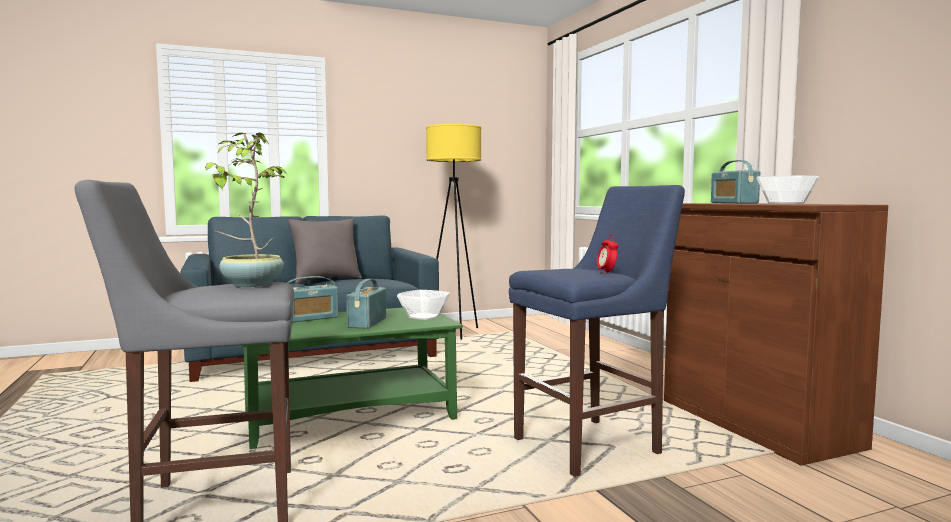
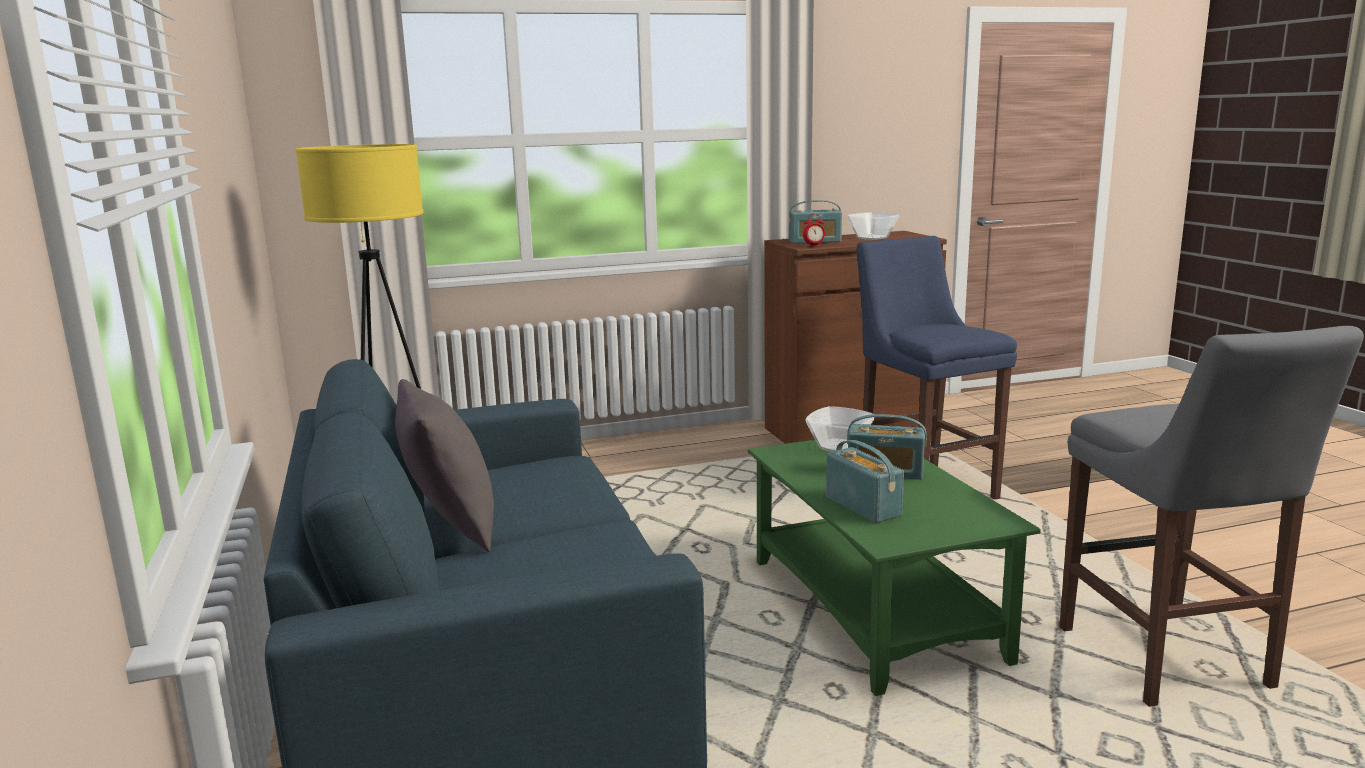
camera: 85 degrees left, 10 degrees up
(251, 285) = (1152, 416): potted plant -> none
(606, 272) = (950, 324): alarm clock -> alarm clock (814, 246)

